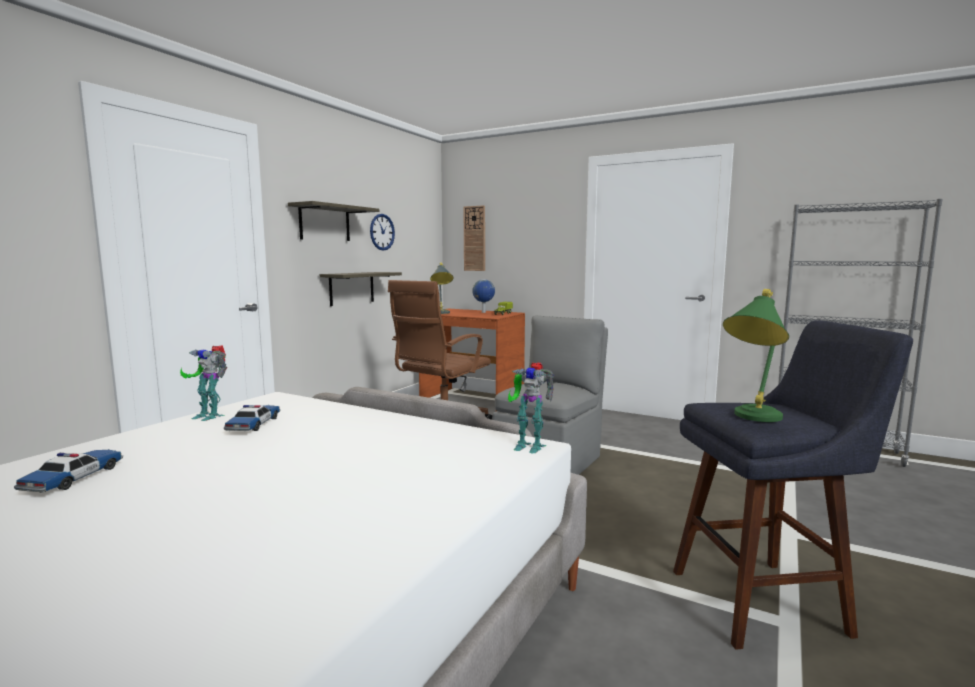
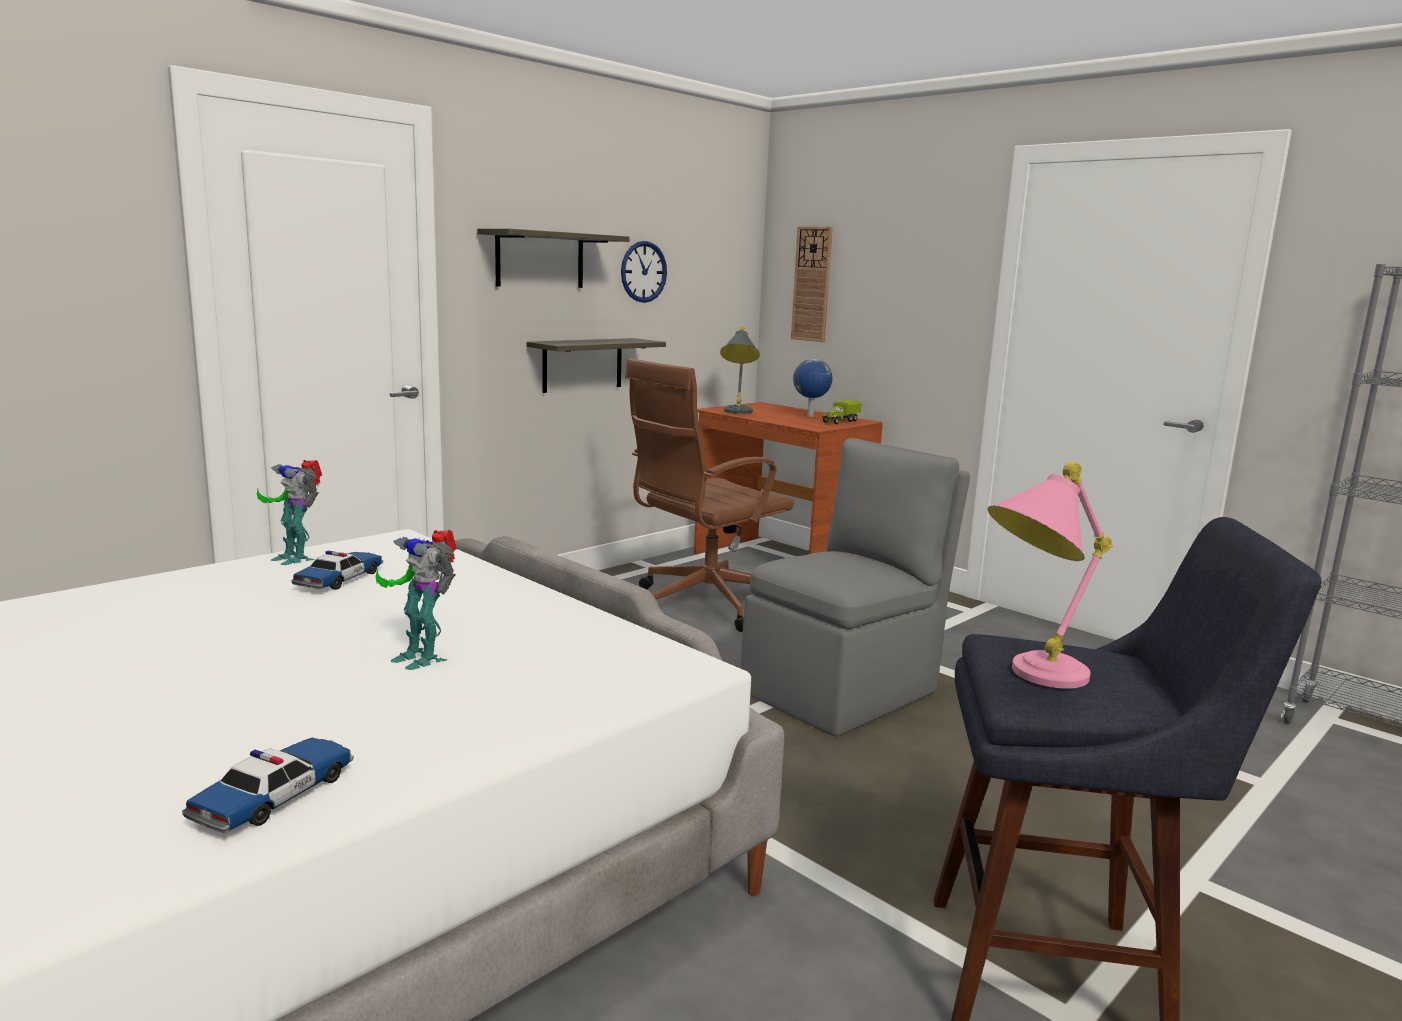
camera: 15 degrees right, 5 degrees up
(74, 479) = (88, 628): toy car -> toy car (275, 797)
(528, 445) = (682, 666): toy robot -> toy robot (422, 656)
(751, 419) = (1029, 677): green table lamp -> pink table lamp

